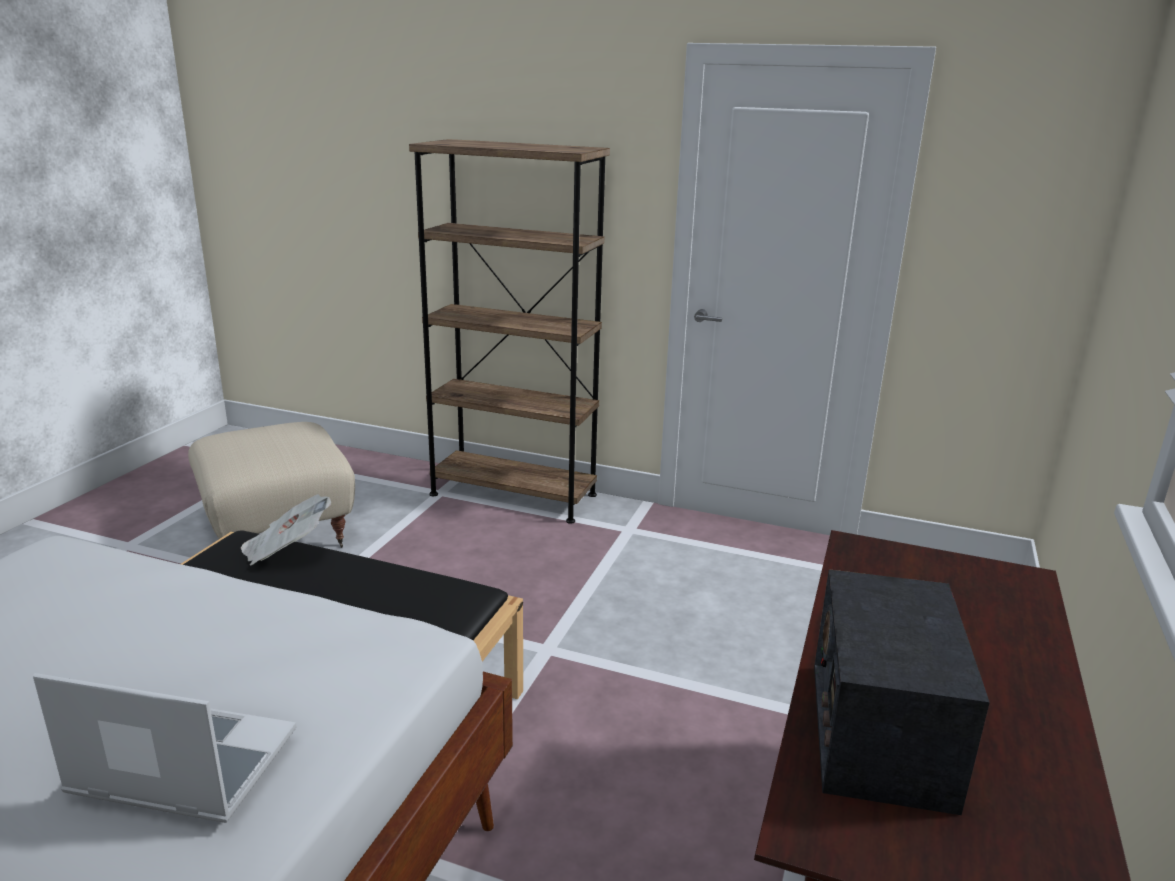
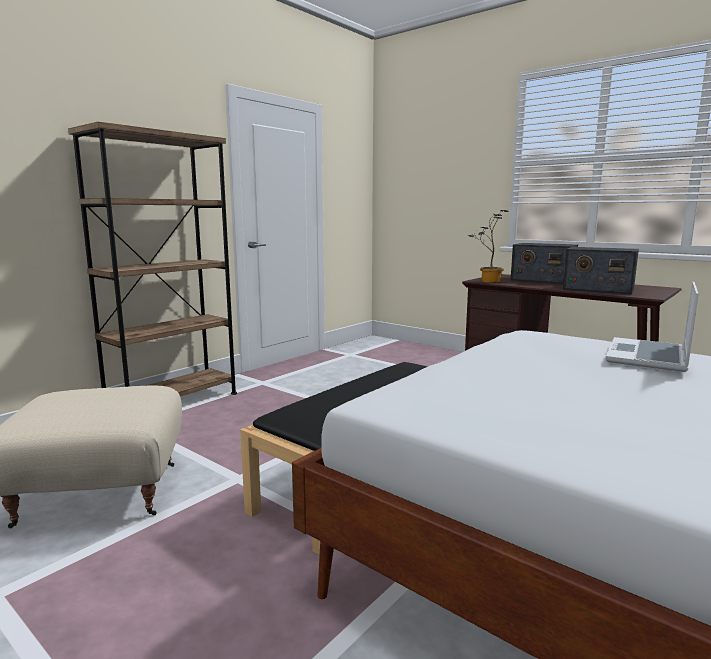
camera: 70 degrees left, 10 degrees down
(286, 550) = (317, 400): newspaper -> none
(857, 559) = (487, 281): none -> potted plant
(986, 638) = (542, 280): none -> radio

